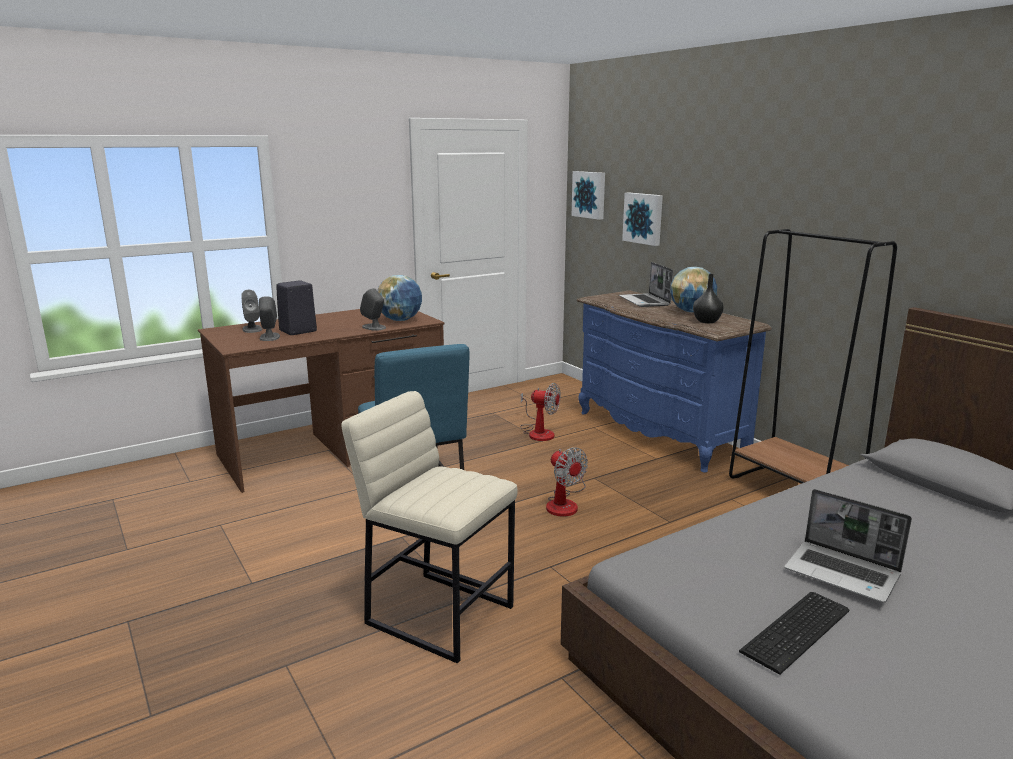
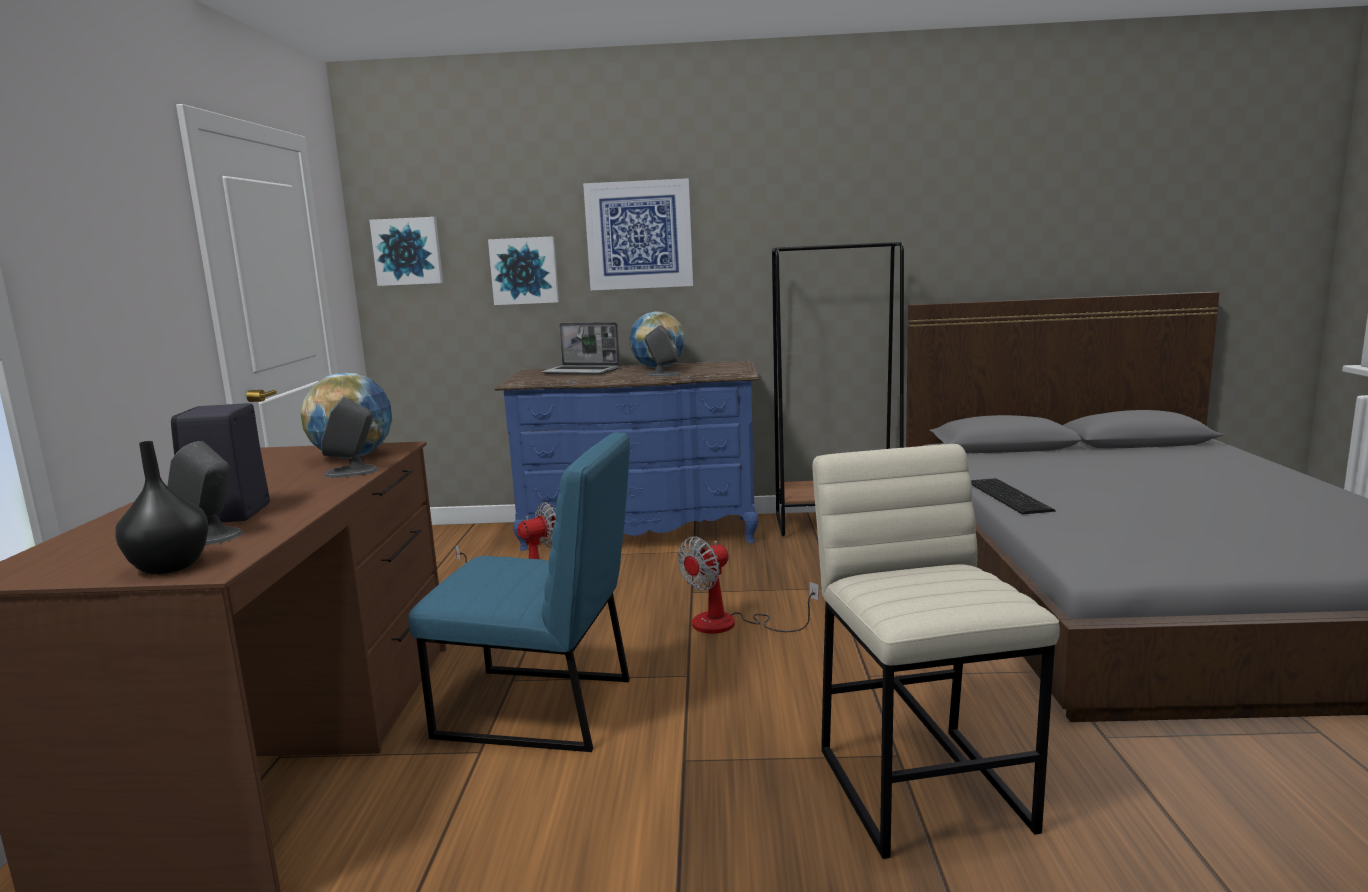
camera: 55 degrees left, 5 degrees down
(252, 329) = (103, 544): grey speaker -> grey speaker (663, 374)
(437, 613) = (919, 785): beige chair -> beige chair turned 105 degrees clockwise
(565, 503) = (730, 624): fan -> fan turned 135 degrees clockwise
(706, 321) = (703, 369): black vase -> black vase (168, 567)
(713, 201) = (639, 235): none -> picture
(799, 631) = (1246, 542): keyboard -> keyboard (1010, 496)
(843, 573) = (1151, 505): laptop -> none

